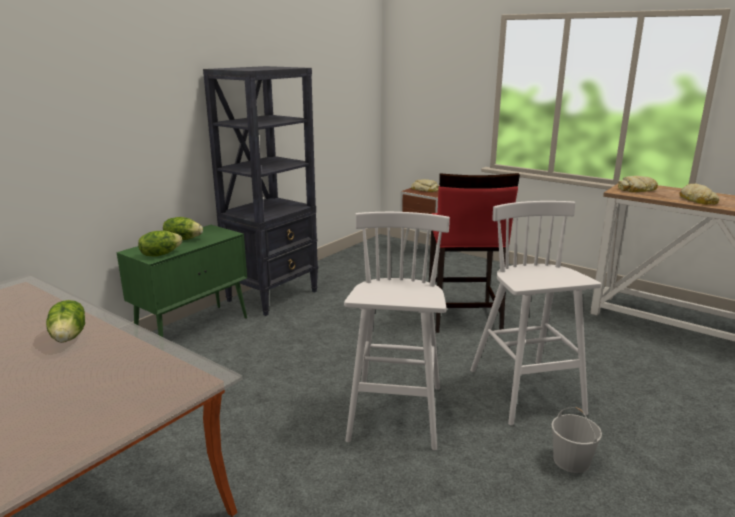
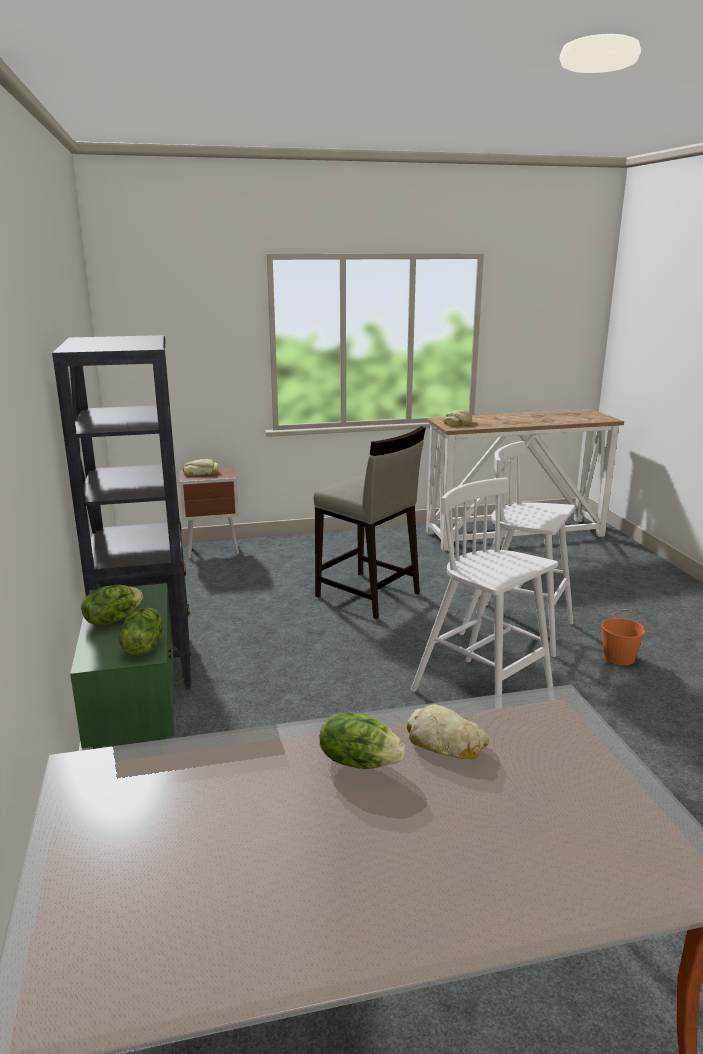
camera: 50 degrees left, 0 degrees up
(462, 316) = (368, 595): red stool -> beige stool
(572, 461) = (619, 657): white bucket -> orange bucket
(698, 200) = (511, 422): bread -> bread (445, 741)

